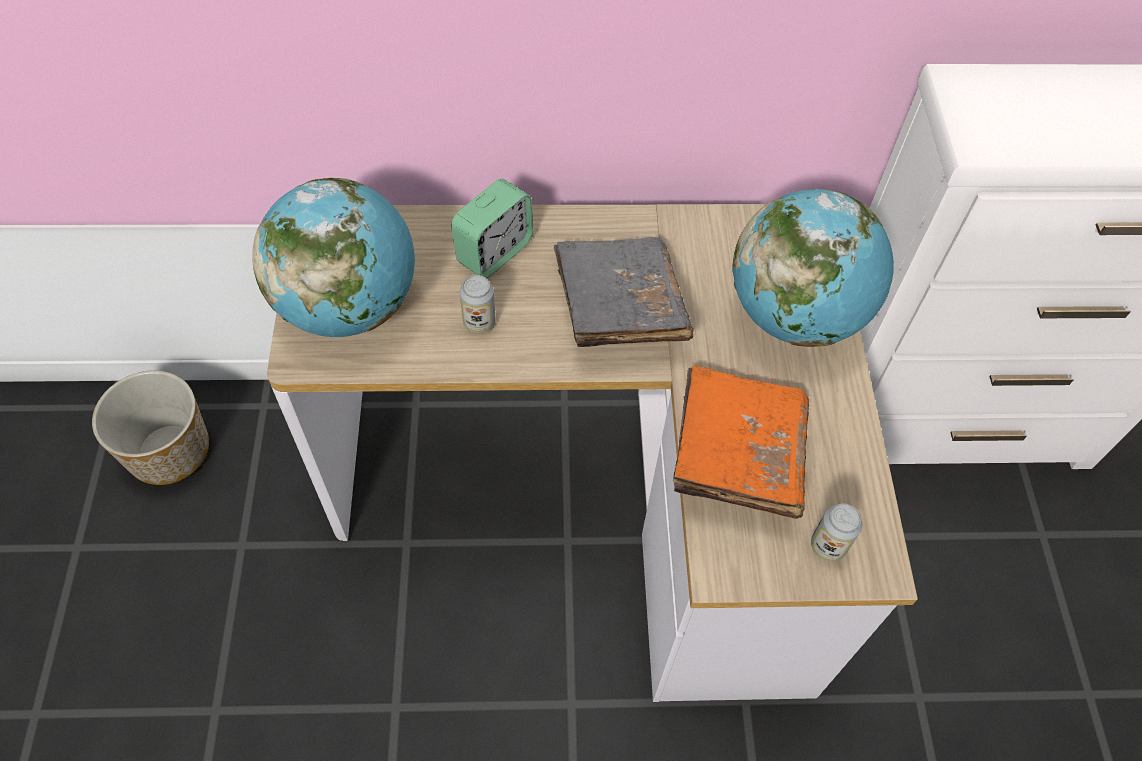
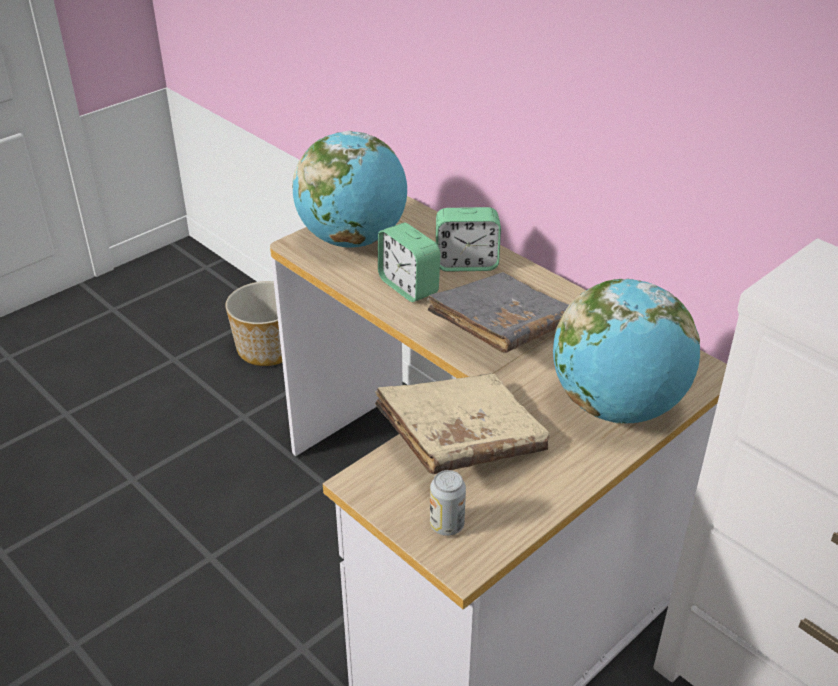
camera: 50 degrees right, 20 degrees down
(479, 322) = (408, 286): can -> alarm clock
(736, 454) = (461, 440): orange book -> beige book

